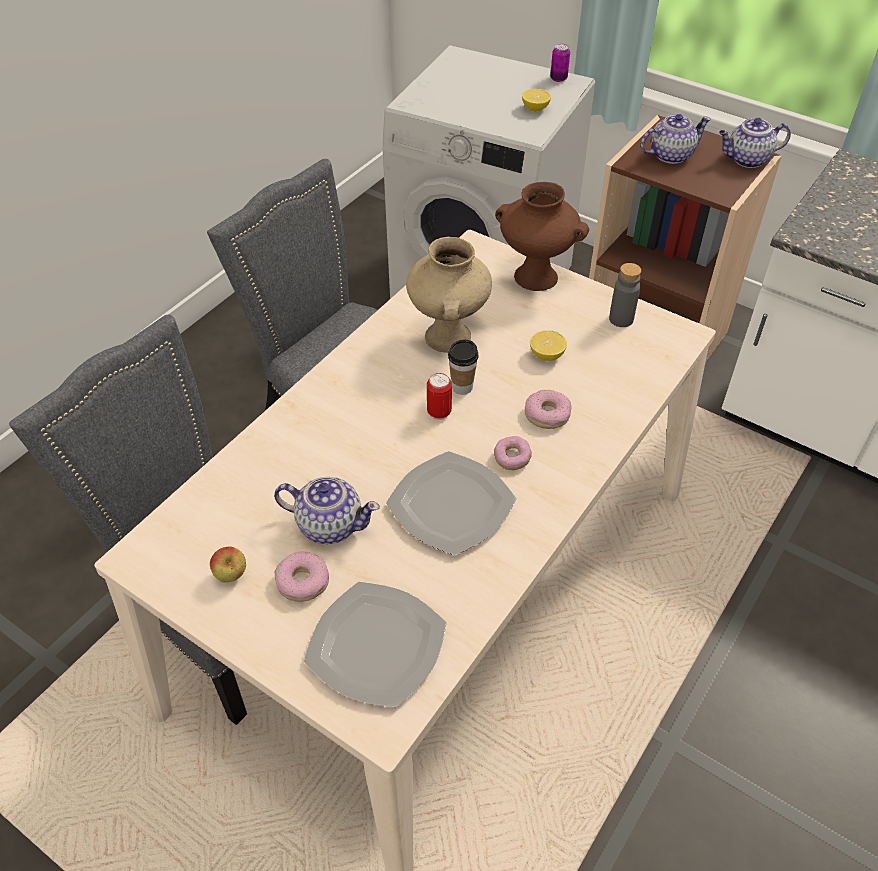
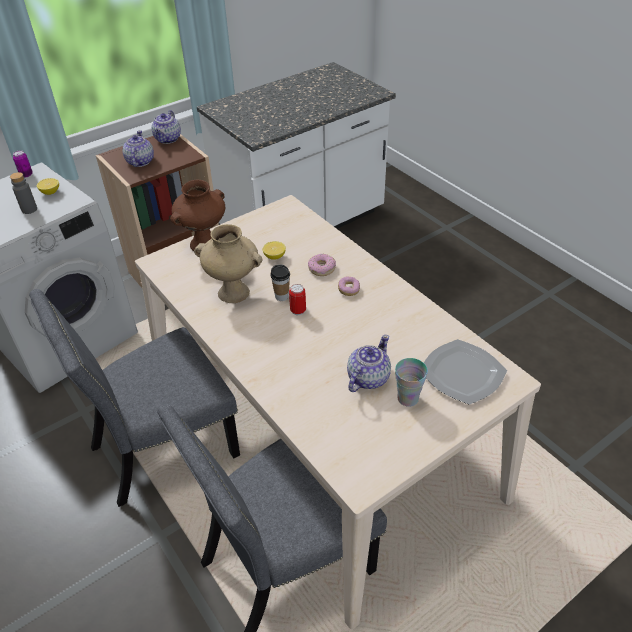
camera: 70 degrees left, 5 degrees down
(231, 575) = (392, 433): apple -> none
(303, 581) = (408, 398): donut -> cup
(452, 505) = (373, 321): plate -> none
(621, 319) = (262, 222): grey bottle -> grey bottle (29, 209)

